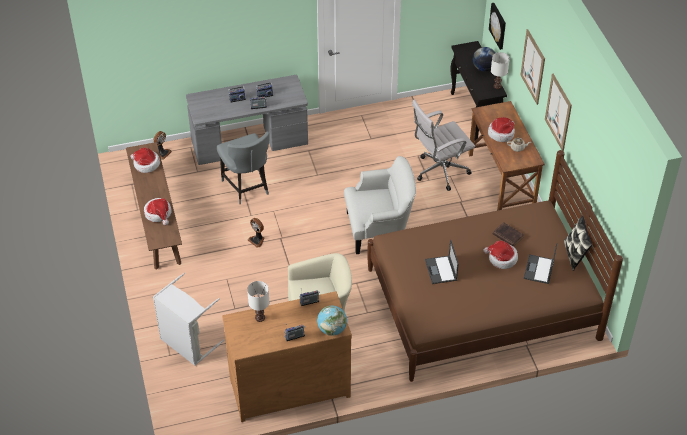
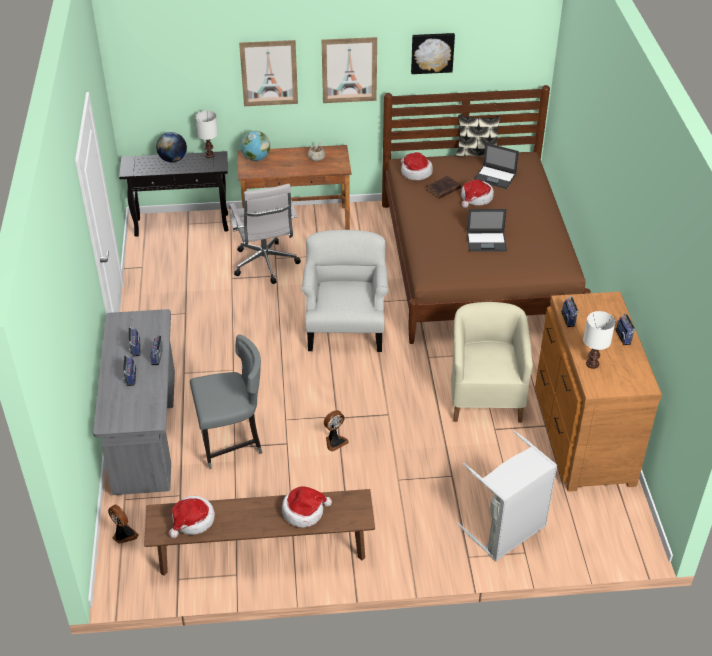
camera: 80 degrees left, 5 degrees down
(332, 329) = (612, 305): globe -> globe (256, 158)
(498, 25) = (159, 100): picture -> picture (432, 52)
(501, 133) = (289, 164): hat -> hat (415, 172)

